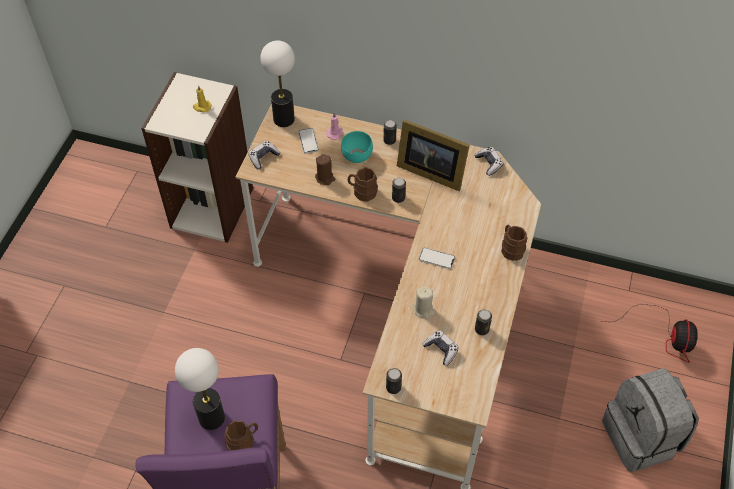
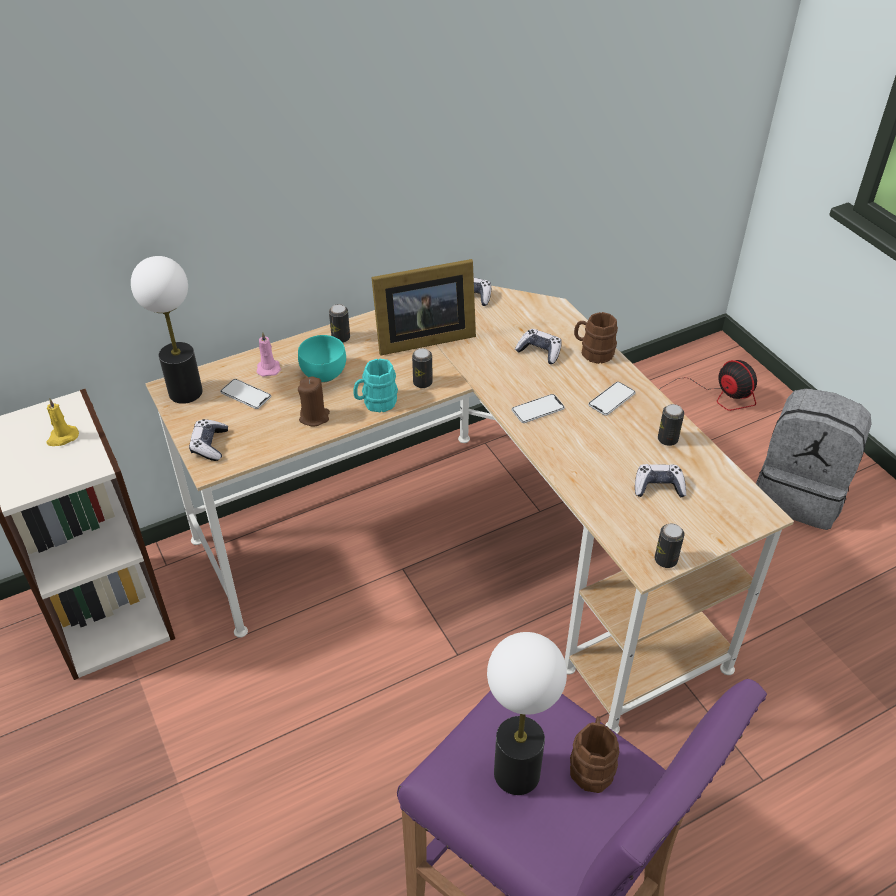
camera: 45 degrees left, 10 degrees down
(362, 192) = (376, 403): brown mug -> turquoise mug
(423, 309) = (590, 464): beige candle -> none
(481, 226) = (539, 352): none -> game controller
(483, 283) = (611, 399): none -> phone

